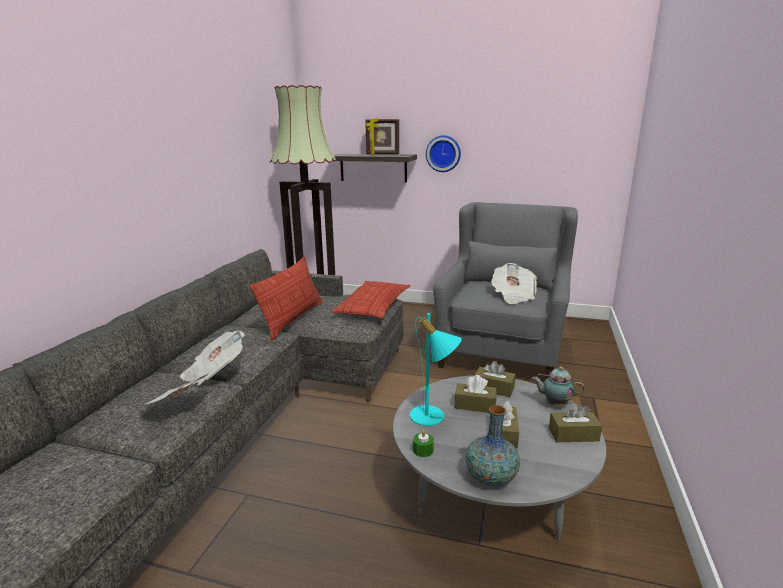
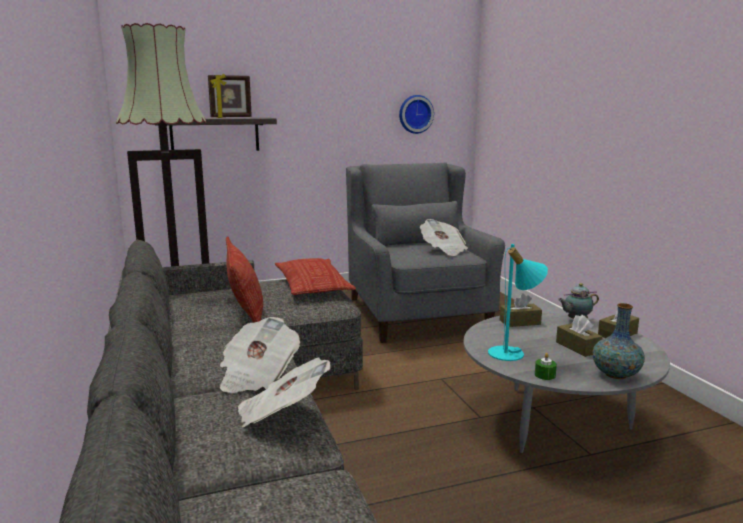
camera: 35 degrees left, 5 degrees down
(443, 153) = (300, 116): wall clock -> wall clock (415, 114)
(475, 405) = (527, 336): brown tissue box -> none

